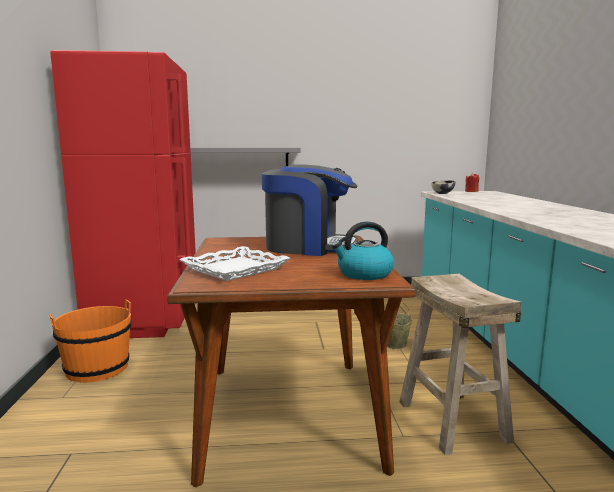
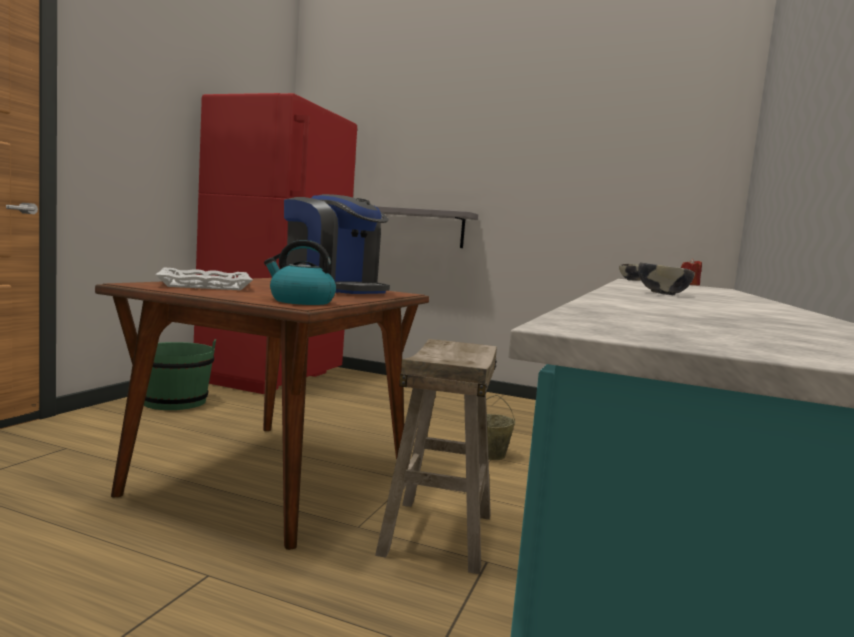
camera: 25 degrees right, 5 degrees down
(97, 368) = (174, 402): orange bucket -> green bucket
(567, 221) = (662, 294): none -> bowl

